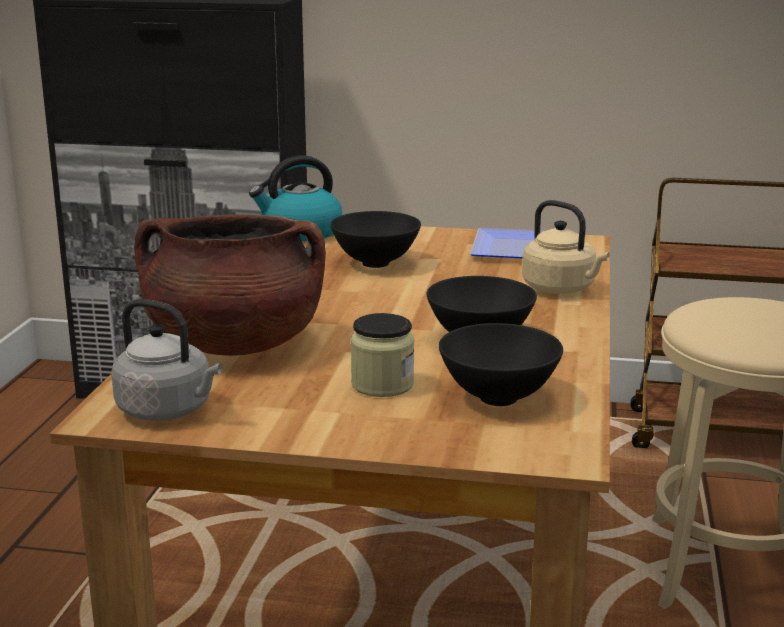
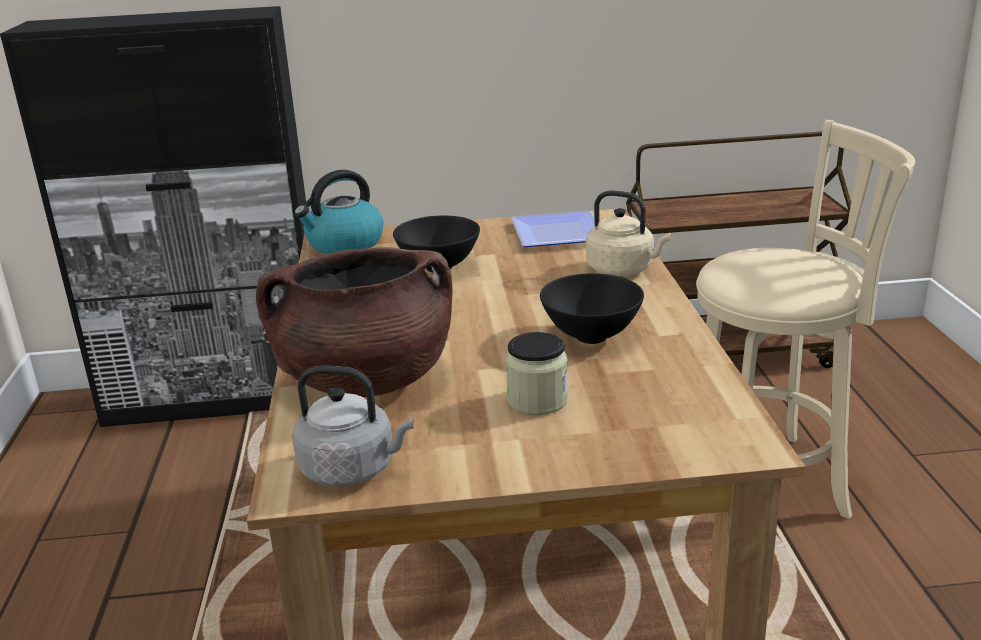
camera: 15 degrees left, 5 degrees up
(497, 398) = (649, 396): black bowl -> none

